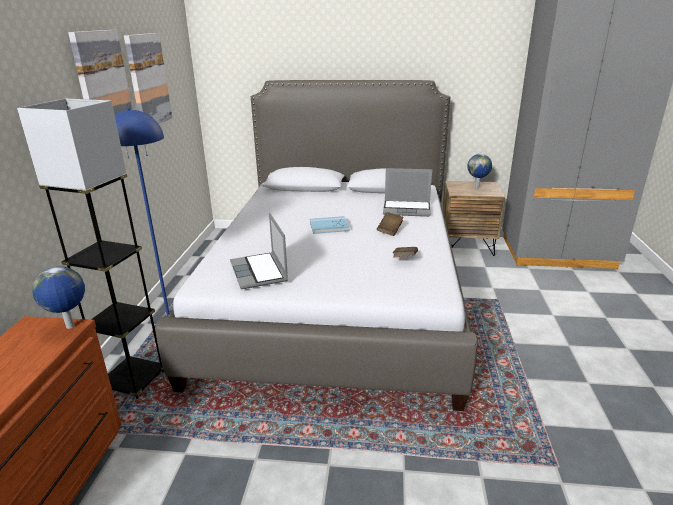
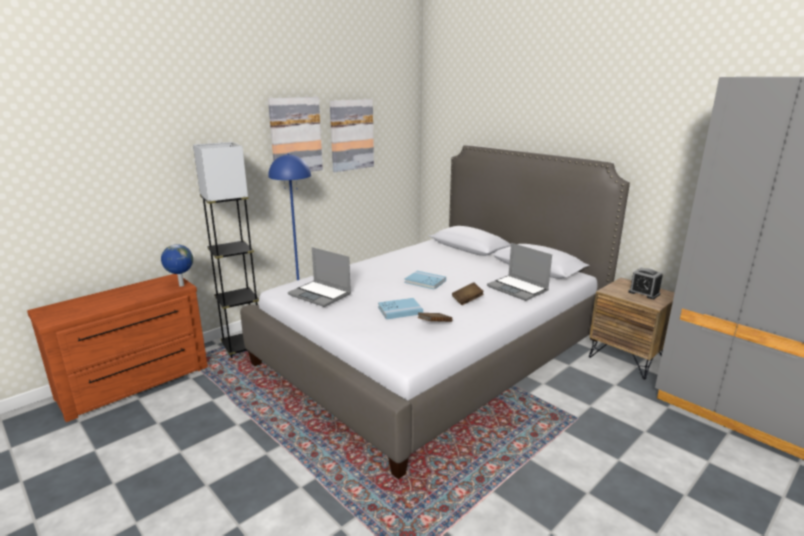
camera: 40 degrees right, 5 degrees down
(260, 272) = (321, 294): laptop -> laptop turned 75 degrees counterclockwise
(356, 258) = (400, 310): none -> blue book
(477, 187) = (644, 293): globe -> alarm clock

